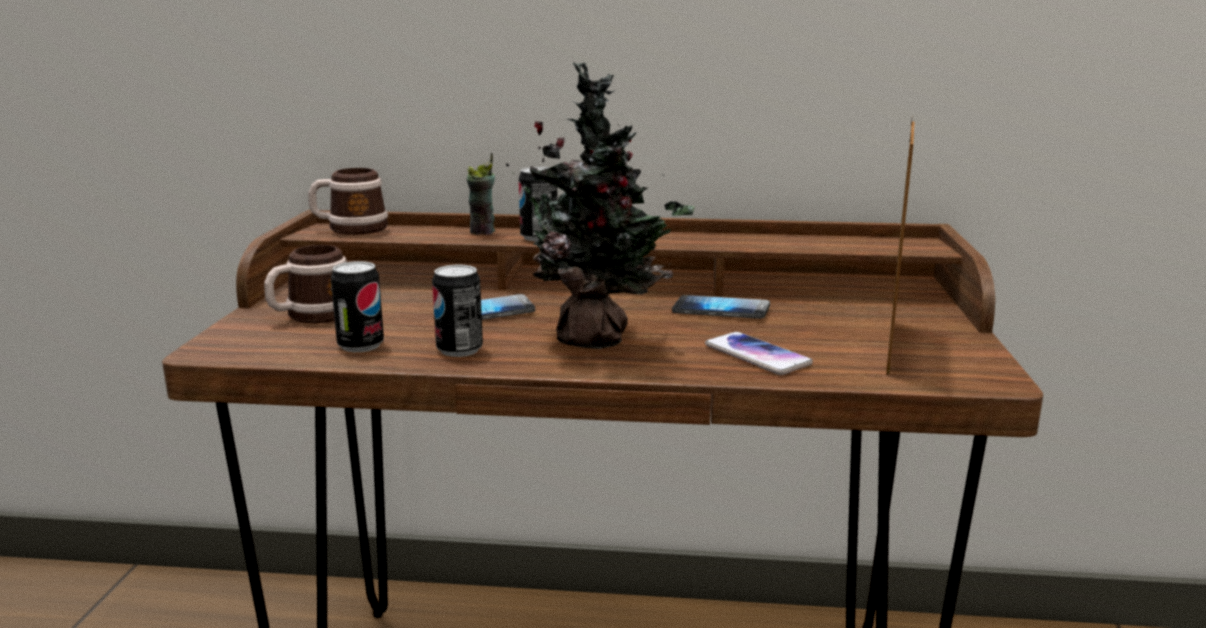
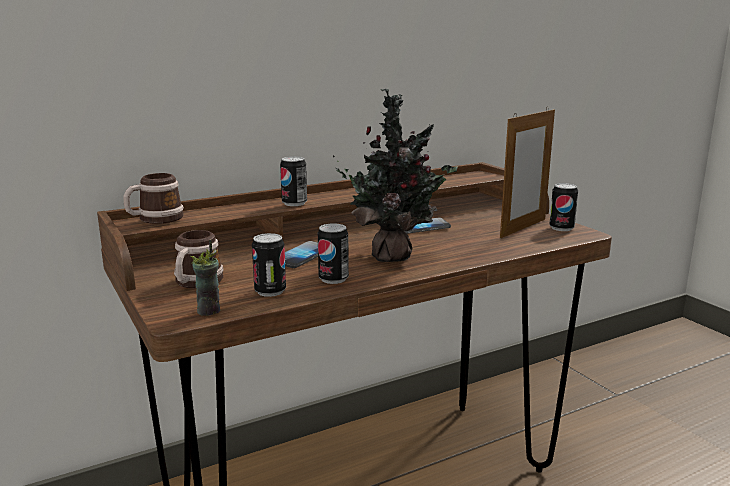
camera: 35 degrees left, 0 degrees up
(483, 232) = (250, 206): cup -> cup (209, 311)
(757, 355) = (480, 245): phone -> none
(889, 345) = (523, 228): picture frame -> picture frame turned 60 degrees clockwise
(963, 360) = (561, 228): none -> can

